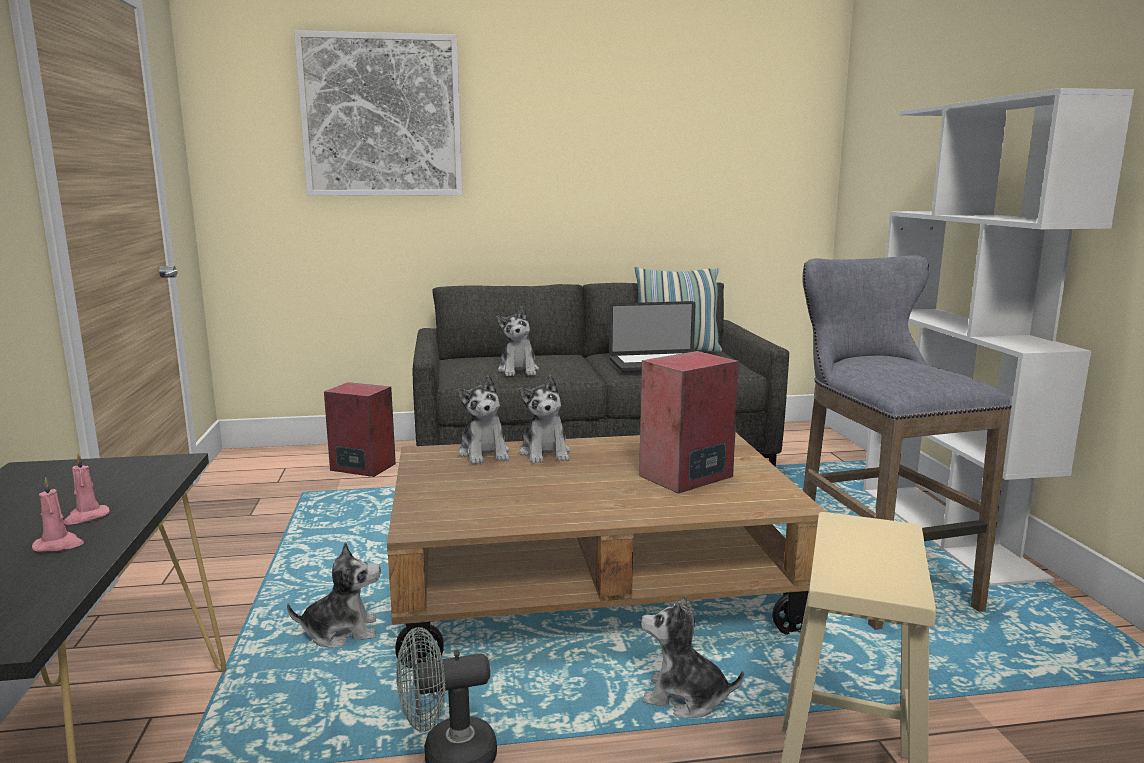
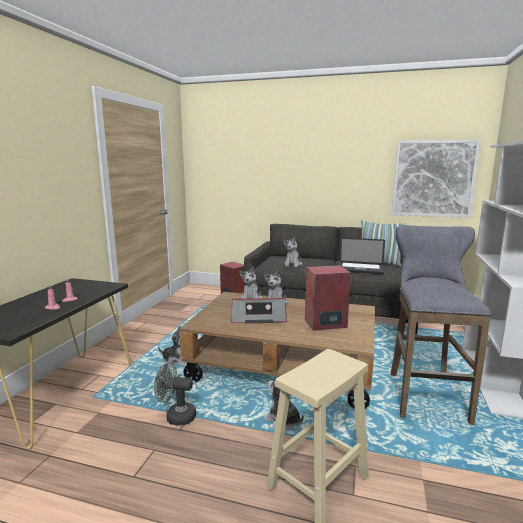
camera: 25 degrees right, 0 degrees up
(381, 116) = (256, 148): picture -> picture (433, 179)
(543, 488) = (258, 318): none -> radio

